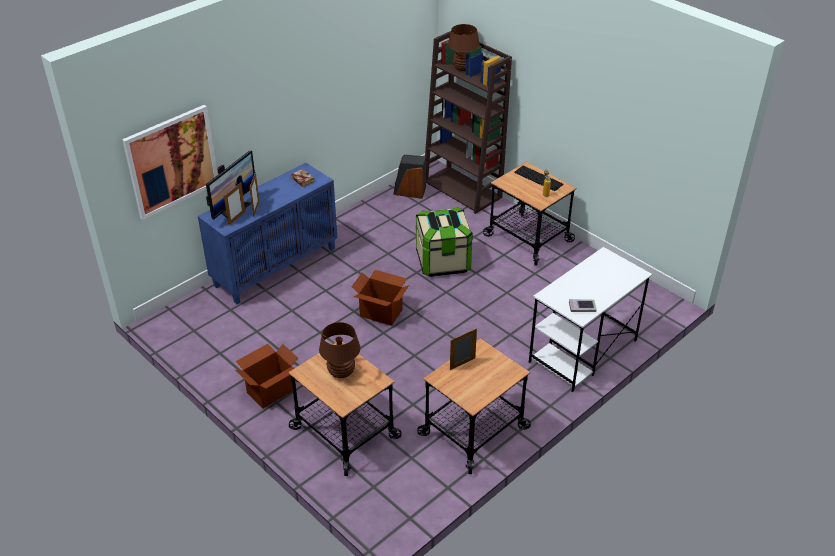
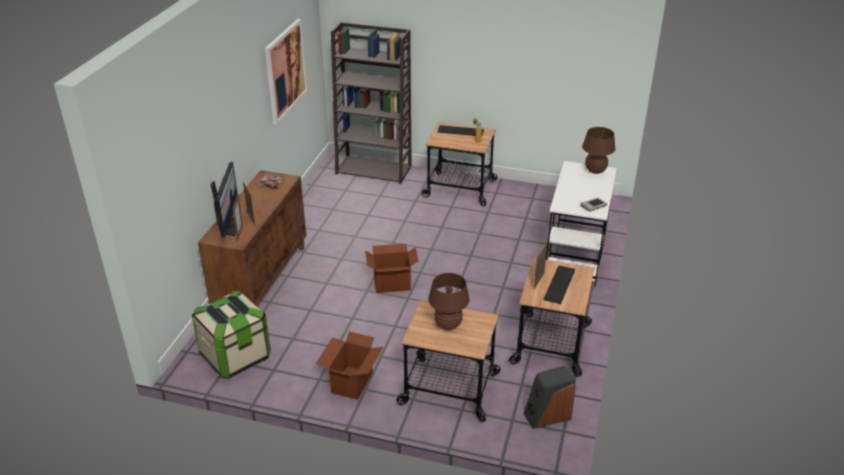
camera: 30 degrees left, 5 degrees down
(171, 161) = (172, 187): picture -> picture (285, 70)
(275, 266) = (262, 280): blue cabinet -> brown cabinet
(409, 191) = (330, 184): speaker -> speaker (547, 415)
(443, 262) = (407, 227): storage box -> storage box (235, 356)
(463, 68) = (361, 53): brown table lamp -> brown table lamp (595, 171)
(478, 376) = (560, 285): none -> keyboard

